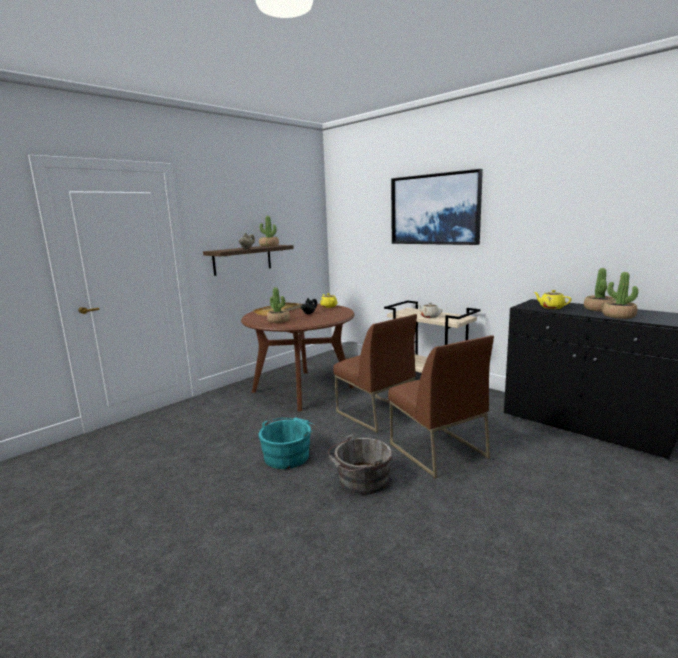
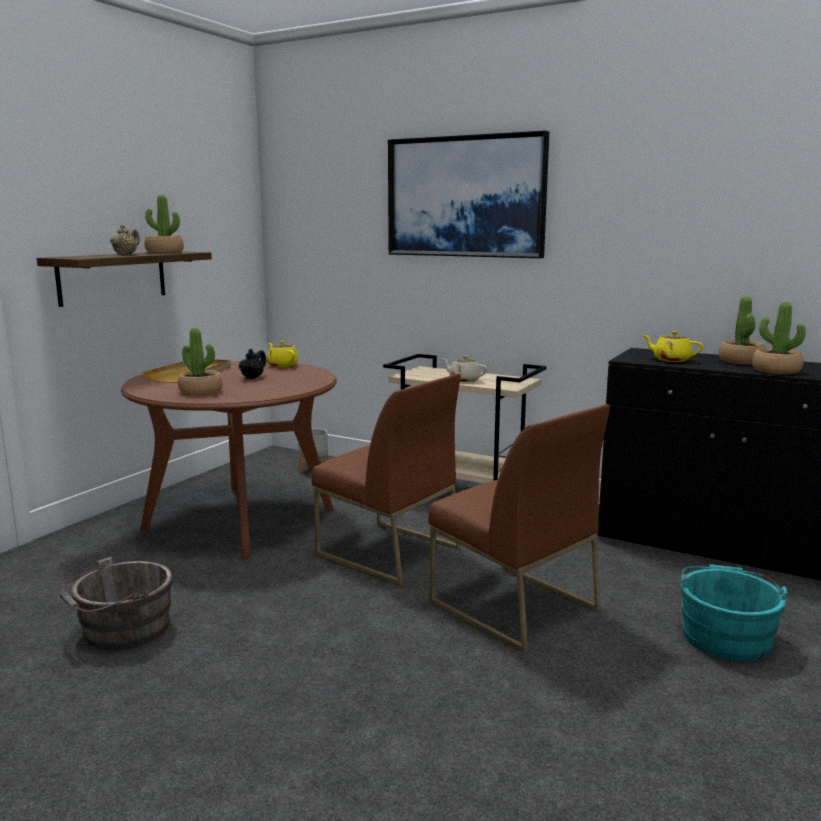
camera: 15 degrees left, 0 degrees up
(288, 455) = (251, 640): turquoise bucket -> turquoise bucket (725, 635)
(360, 481) = (400, 672): grey bucket -> grey bucket (122, 630)

